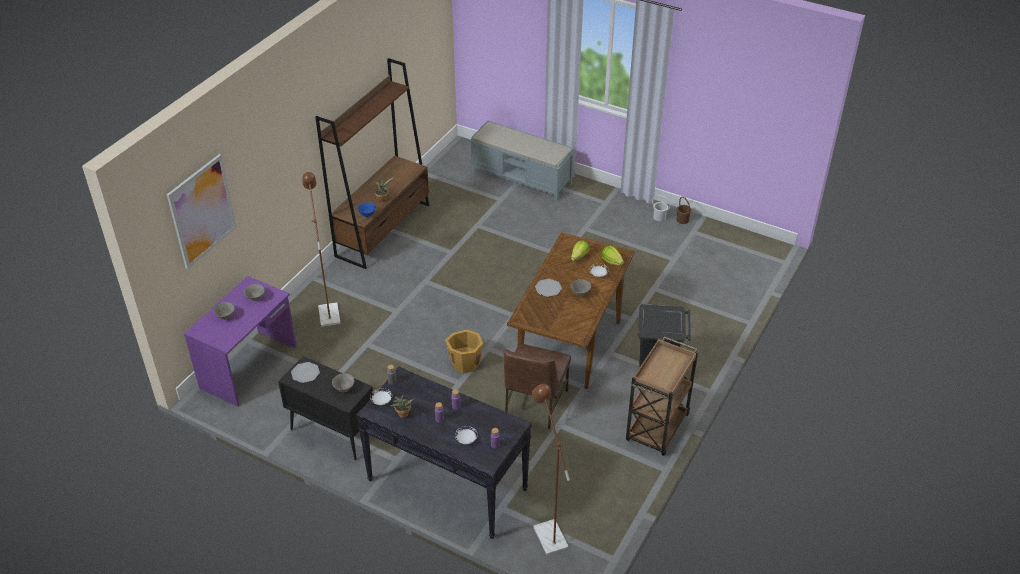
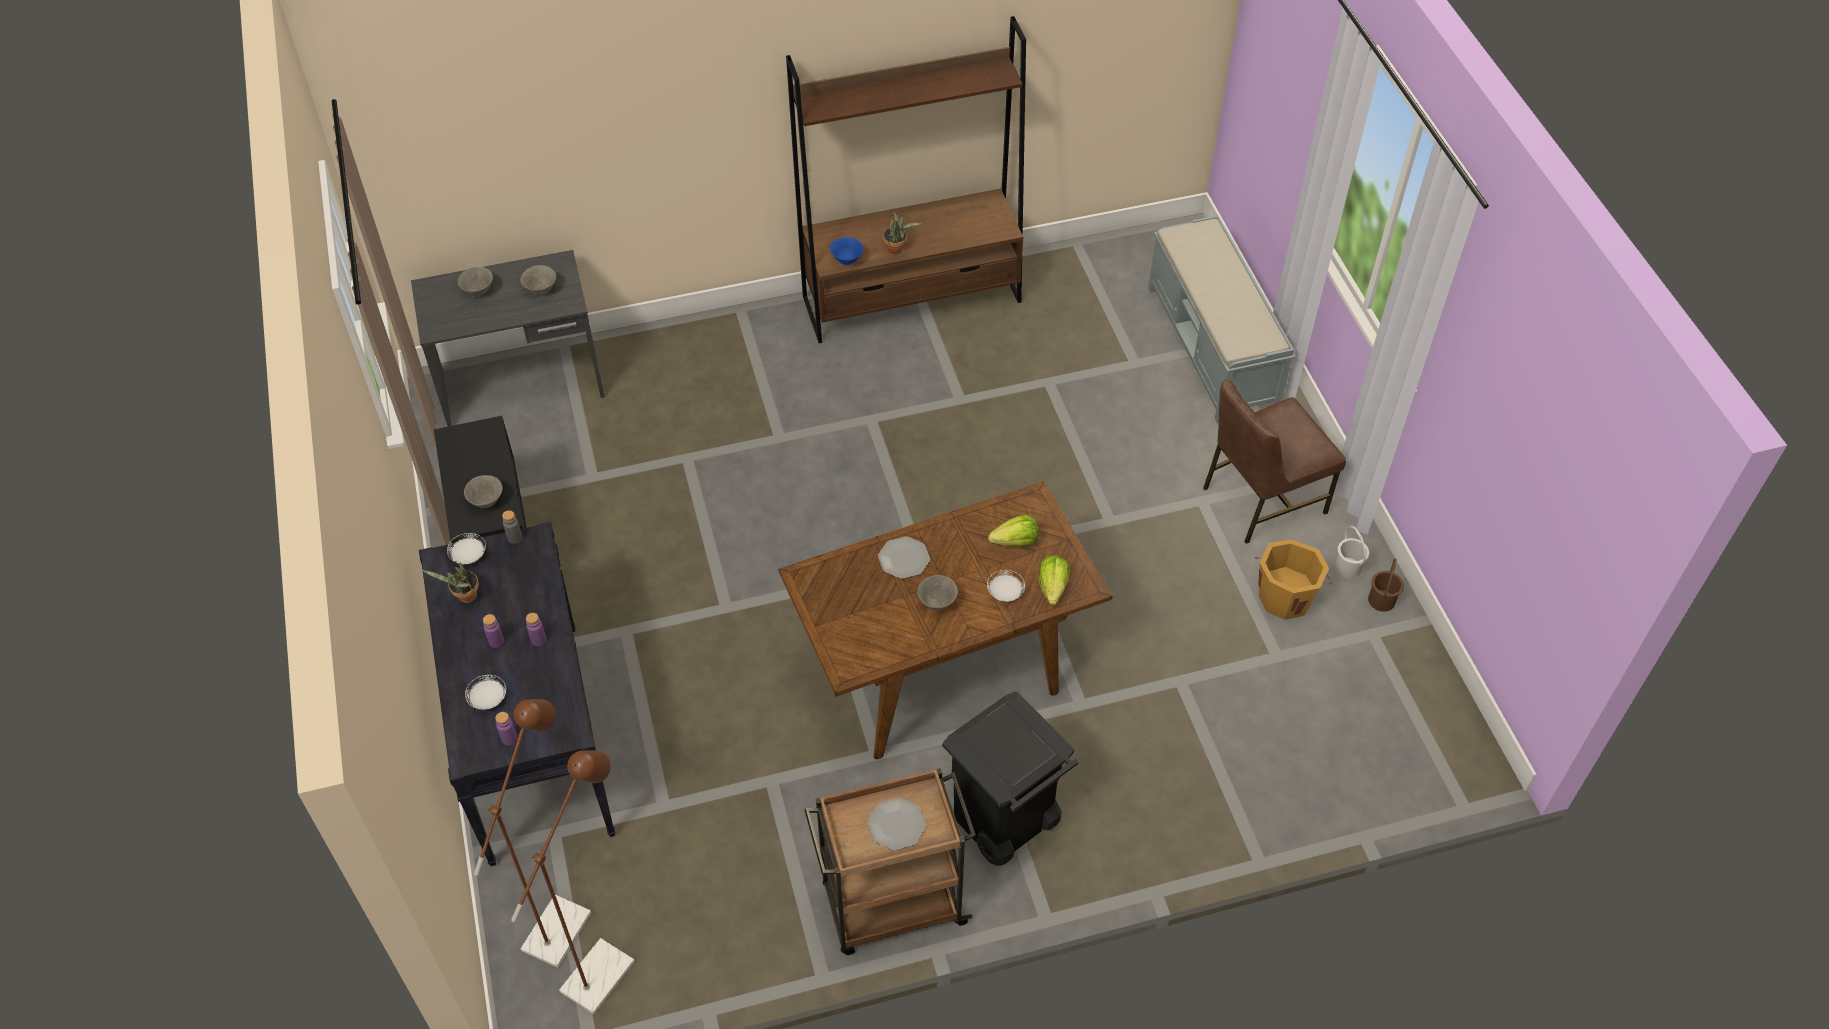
camera: 45 degrees right, 10 degrees up
(202, 211) = (480, 115): picture -> none
(250, 367) = (522, 385): purple desk -> grey desk
(305, 373) = (474, 442): plate -> plate (896, 825)
(328, 311) = (700, 373): brown floor lamp -> brown floor lamp (606, 965)
(465, 362) = (770, 583): orange bucket -> orange bucket (1285, 597)
(534, 404) = (778, 721): brown chair -> brown chair (1261, 499)

